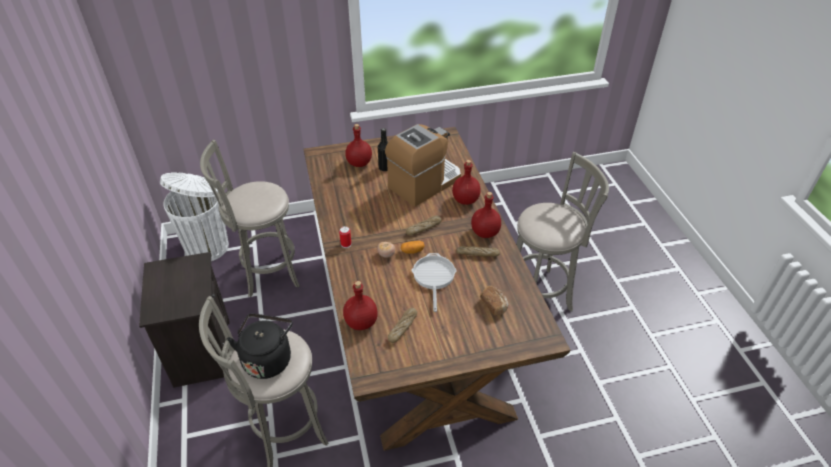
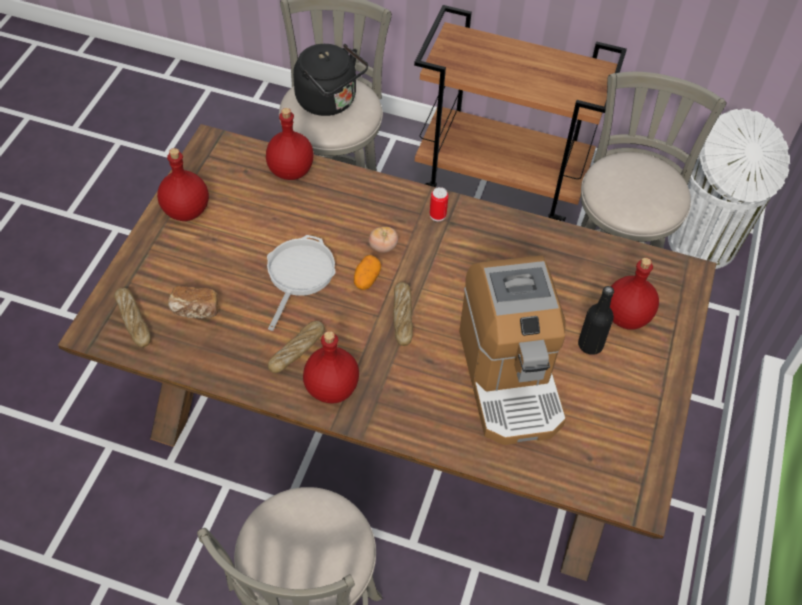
camera: 120 degrees right, 10 degrees up
(201, 351) = (502, 181): black nightstand -> brown cart
(402, 327) = (248, 203): bread -> bread (133, 320)
(433, 277) = (299, 275): frying pan -> frying pan turned 105 degrees counterclockwise
(465, 199) = (426, 411): red bottle -> red bottle (186, 211)

